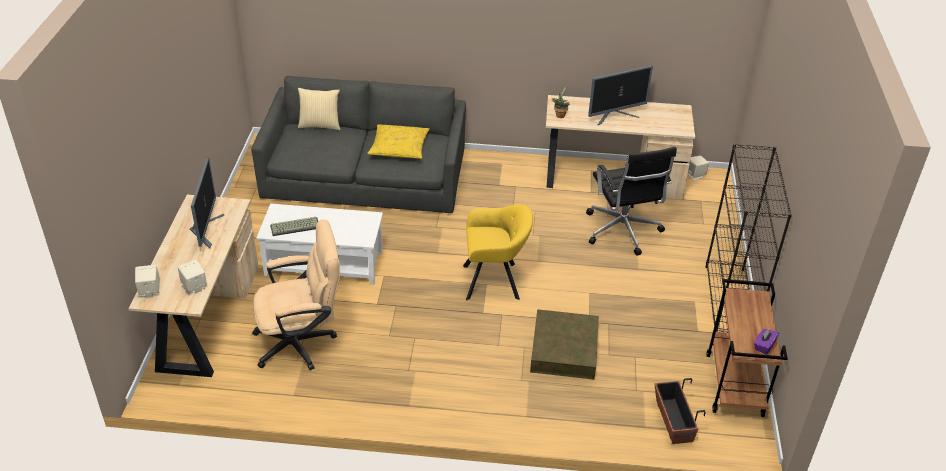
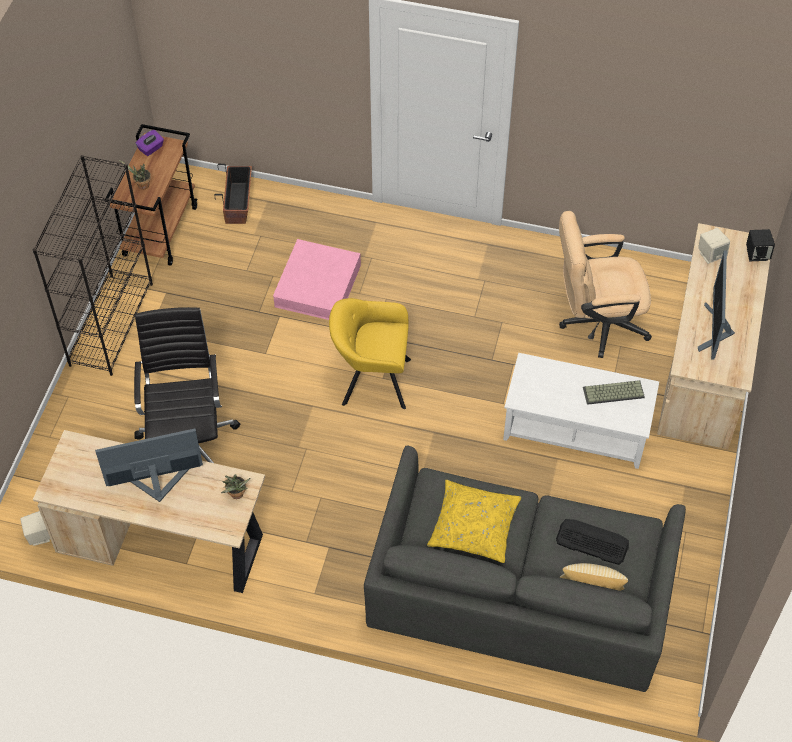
camera: 170 degrees left, 15 degrees up
(149, 291) = (757, 254): beige speaker -> black speaker
(317, 146) = (592, 541): none -> keyboard
(564, 350) = (318, 286): brown storage box -> pink storage box
(750, 310) = (141, 185): none -> potted plant

